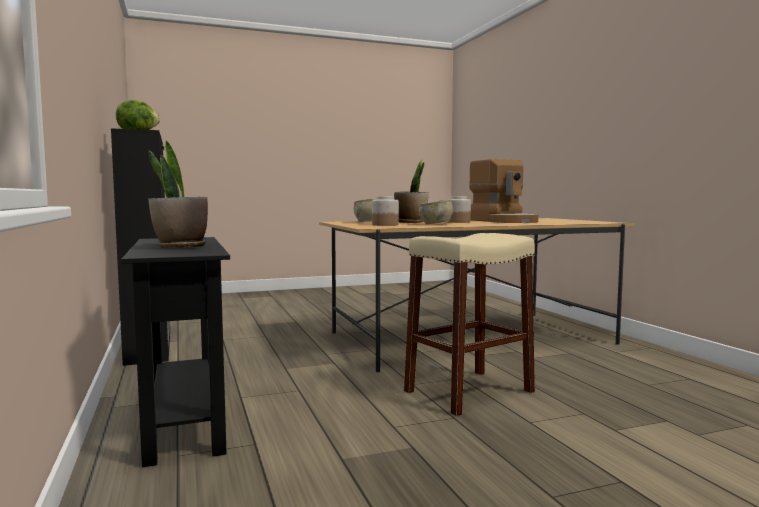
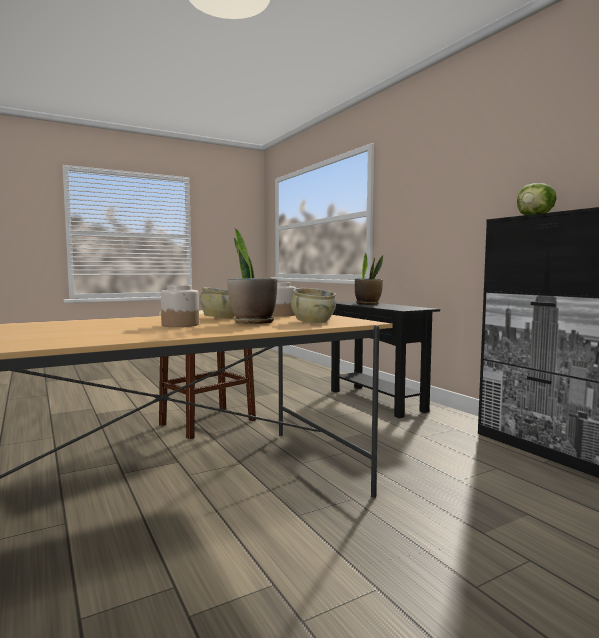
camera: 170 degrees right, 0 degrees up
(504, 221) = (91, 330): coffee machine -> none

